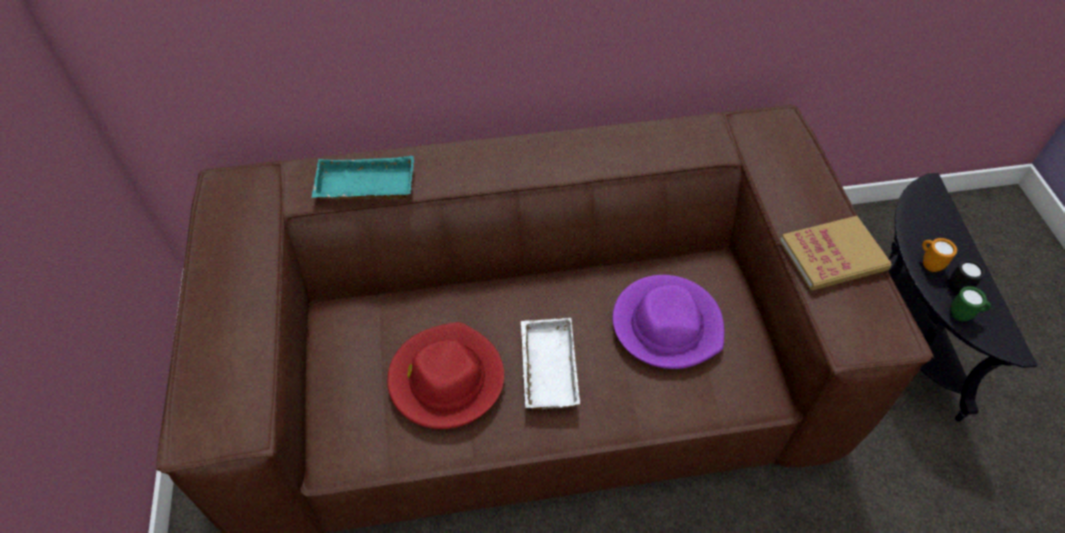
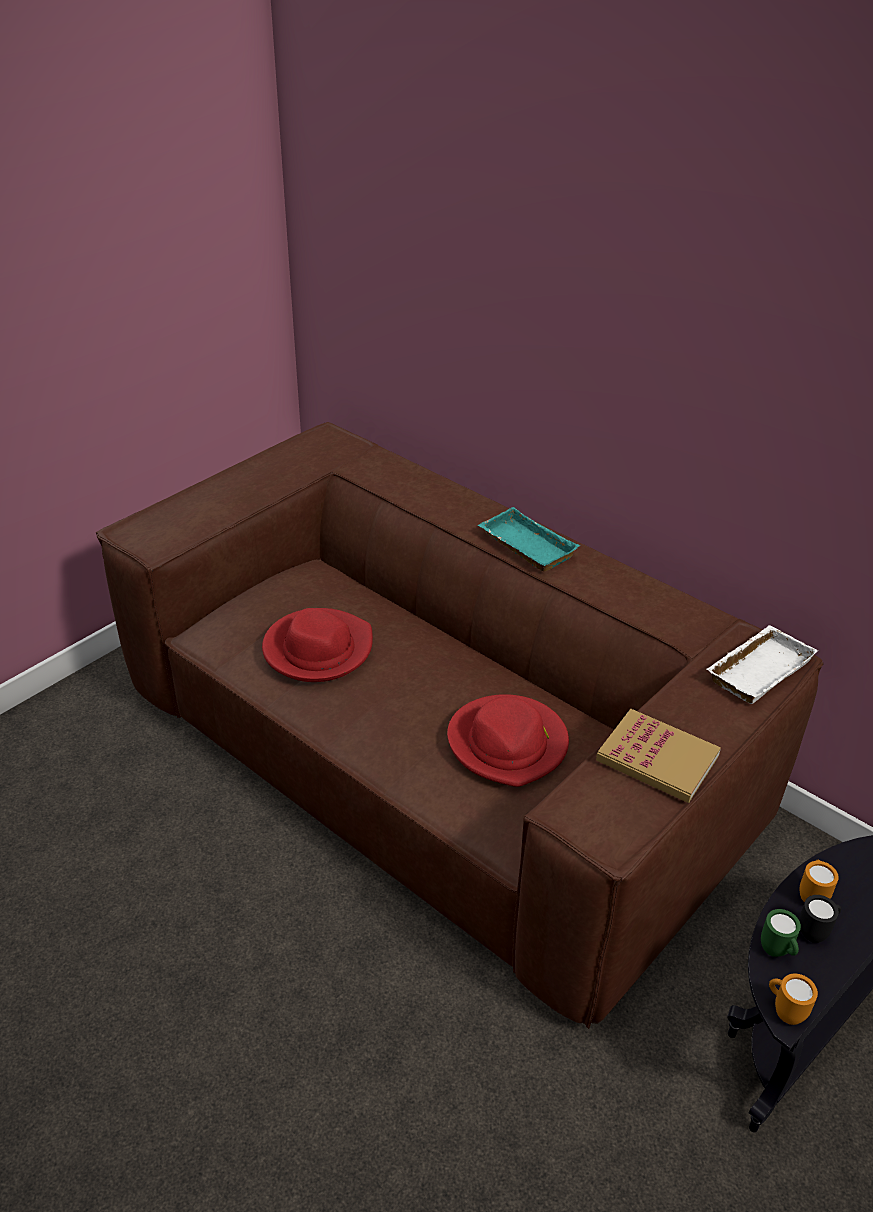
camera: 50 degrees right, 15 degrees down
(364, 187) = (399, 487): turquoise tray -> turquoise tray (524, 546)
(546, 366) = (386, 695): white tray -> white tray (757, 669)
(667, 324) = (508, 744): purple hat -> red hat
(1009, 346) = (784, 1011): none -> orange mug

